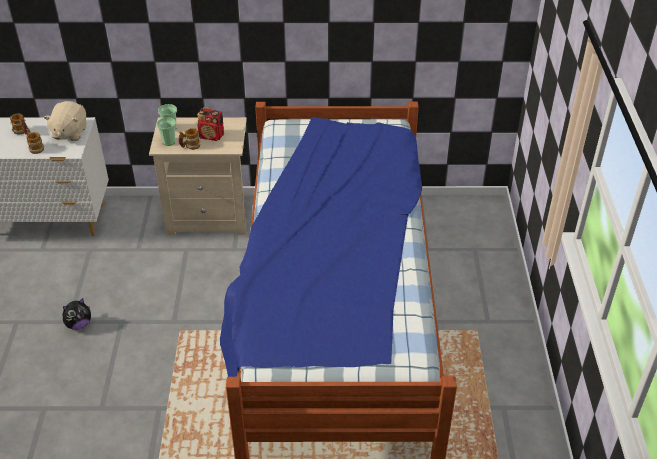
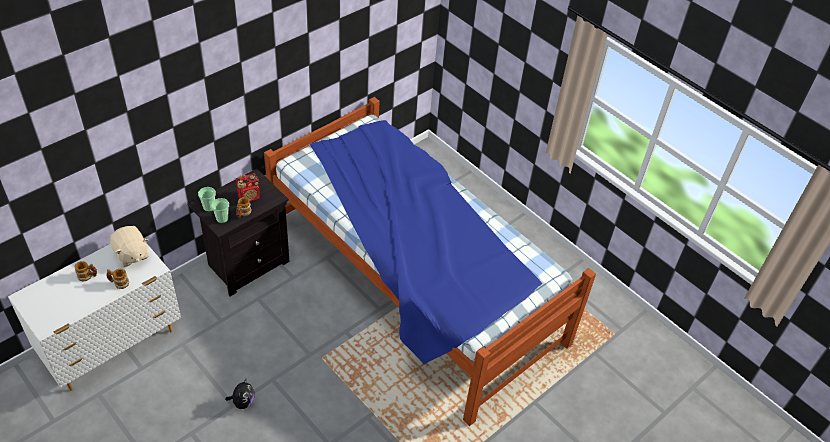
camera: 45 degrees left, 5 degrees up
(209, 216) = (247, 263): beige nightstand -> black nightstand

